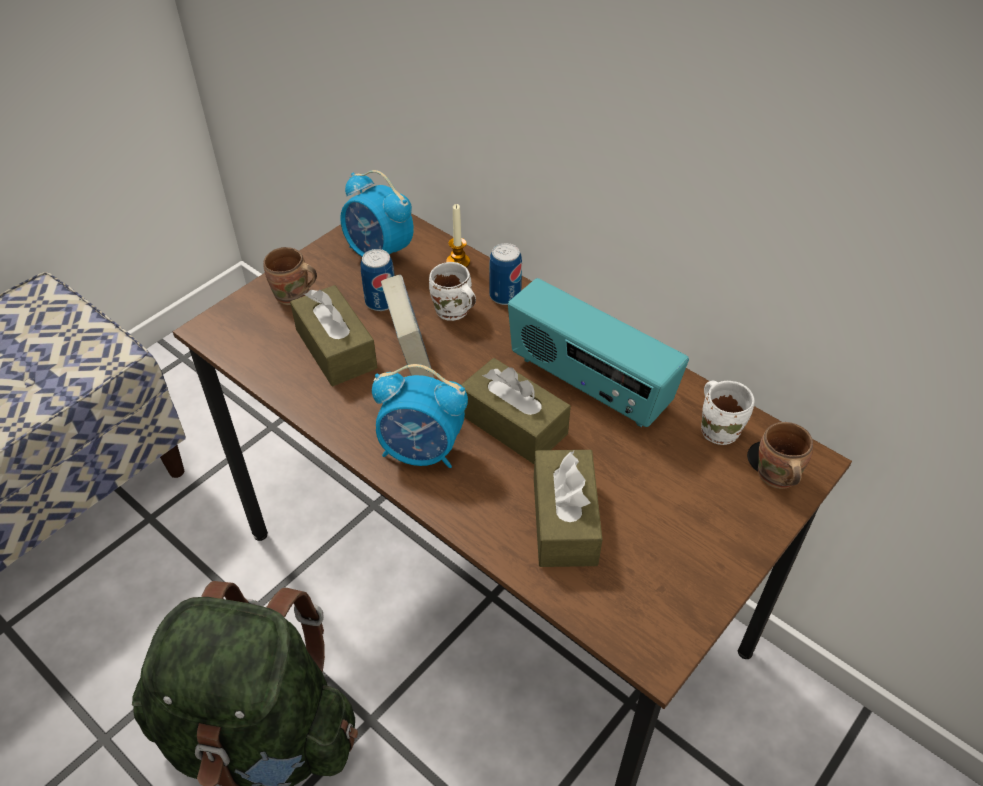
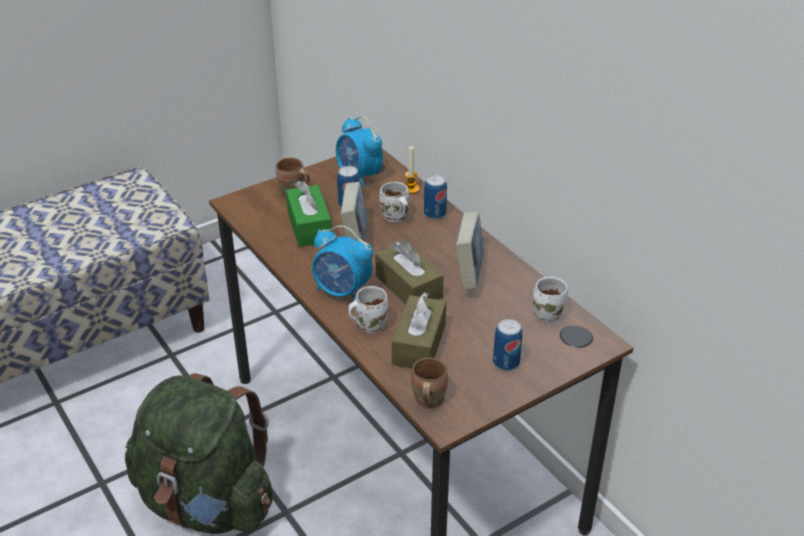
camera: 15 degrees right, 10 degrees down
(336, 349) = (309, 226): brown tissue box -> green tissue box
(481, 502) = (369, 325): none -> white mug
(588, 385) = (469, 274): radio -> book
(697, 525) = (506, 363): none -> can
(775, 477) = (573, 346): brown mug -> brown mug (427, 400)

